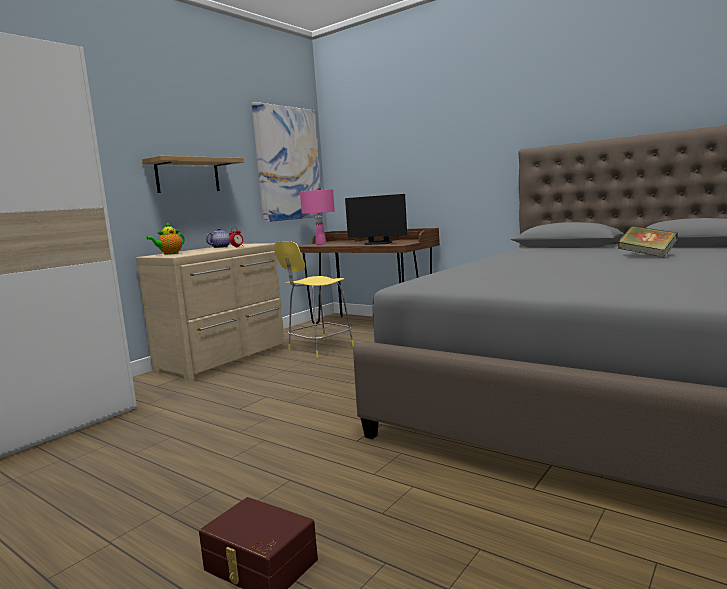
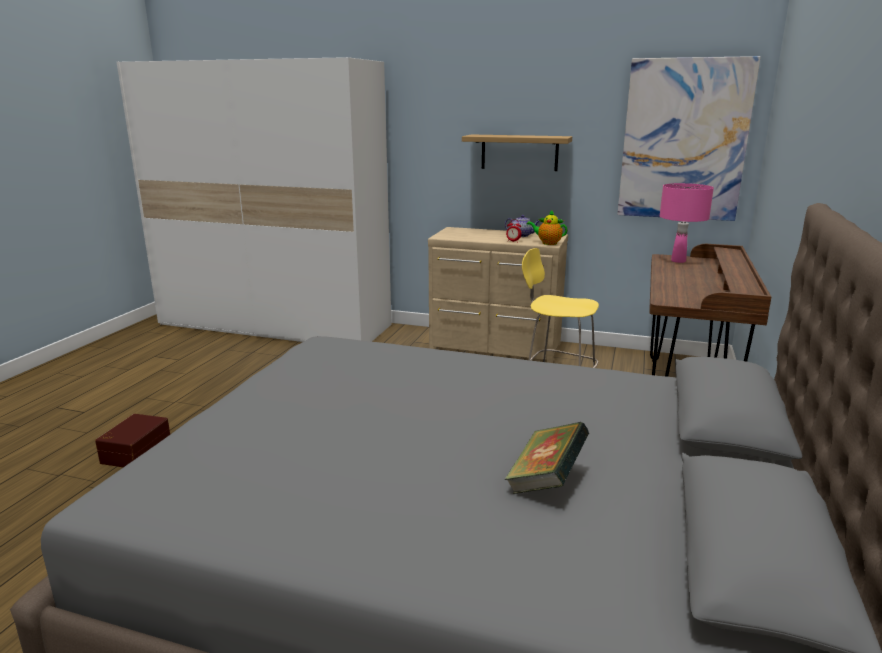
camera: 70 degrees right, 10 degrees up
(169, 254) = (463, 231): teapot -> teapot (547, 243)
(378, 243) = (682, 287): monitor -> none

